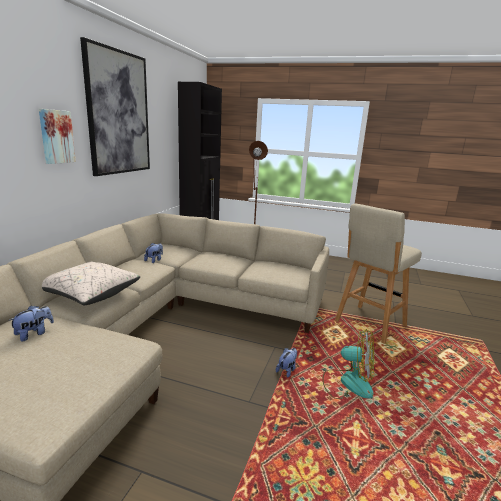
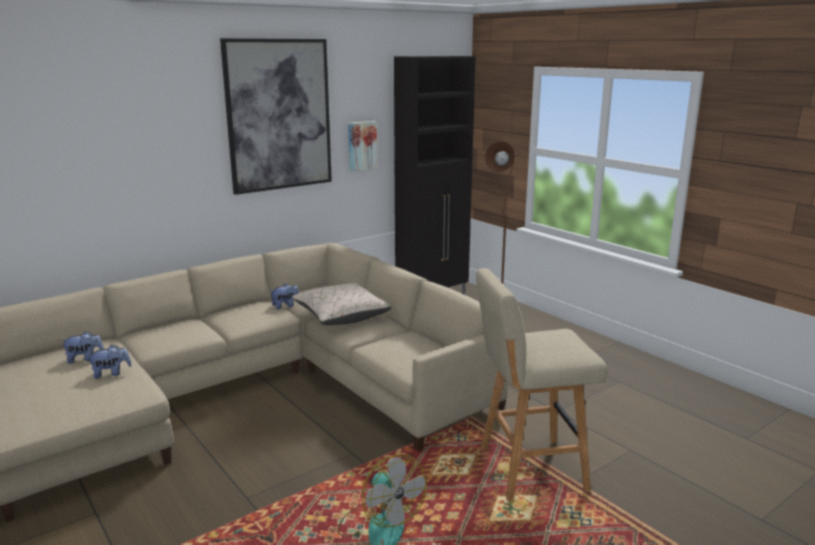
camera: 35 degrees right, 0 degrees up
(56, 136) = (182, 153): picture -> picture (361, 145)
(89, 294) = (172, 332): beige pillow -> beige pillow (341, 316)
(287, 370) = (329, 483): plush toy -> plush toy (111, 373)

